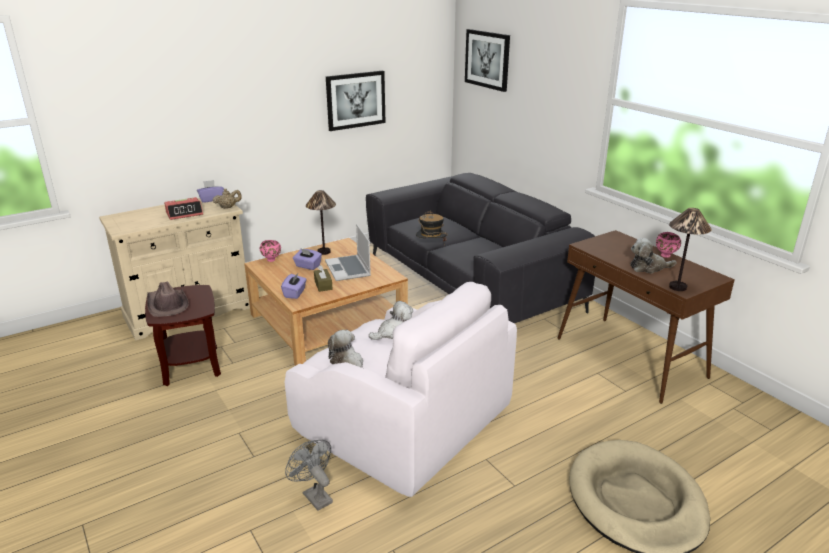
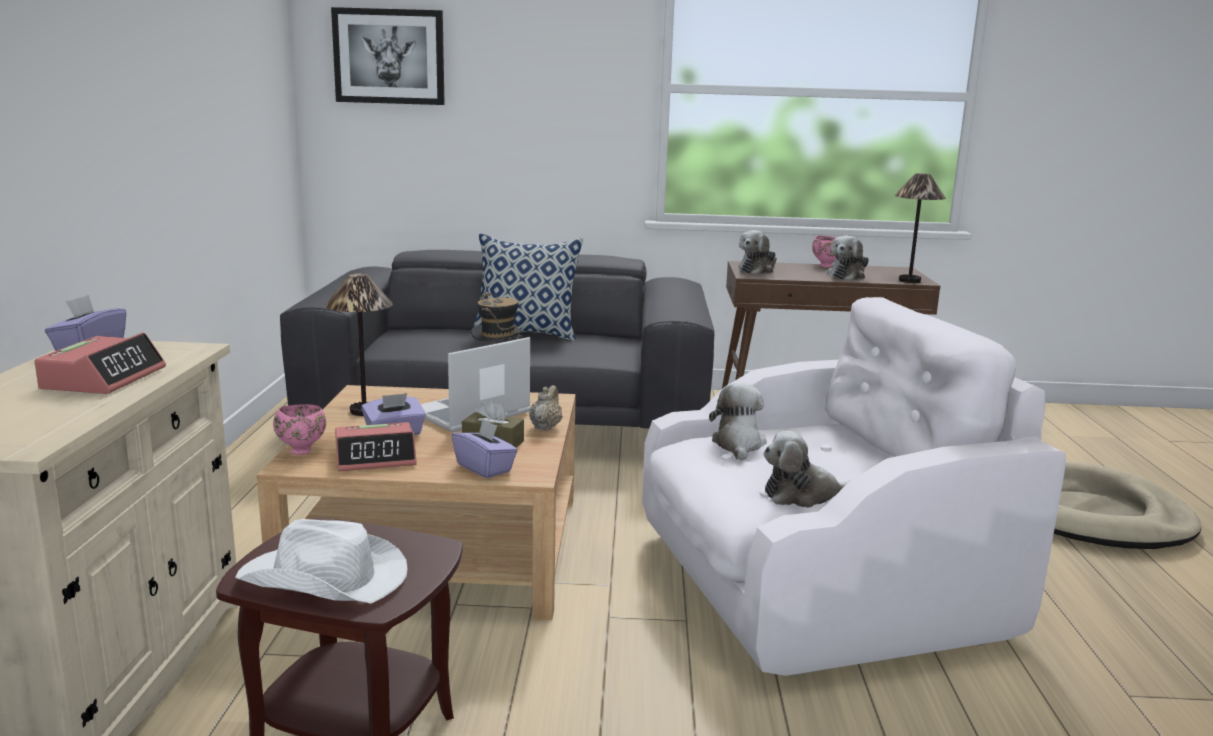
camera: 55 degrees left, 10 degrees down
(167, 304) = (325, 579): brown hat -> white hat
(228, 207) = (181, 348): beige teapot -> beige teapot (545, 427)
(280, 273) = (376, 458): none -> alarm clock
(314, 495) = (958, 723): grey fan -> none
(348, 269) = (470, 414): laptop -> laptop turned 120 degrees clockwise
(355, 100) = (206, 126): picture -> none
(479, 238) = (526, 334): none -> pillow
(605, 243) = (757, 270): none -> plush toy

